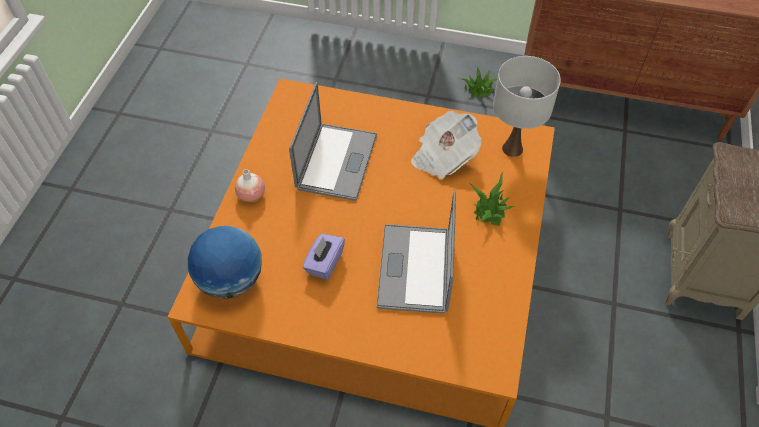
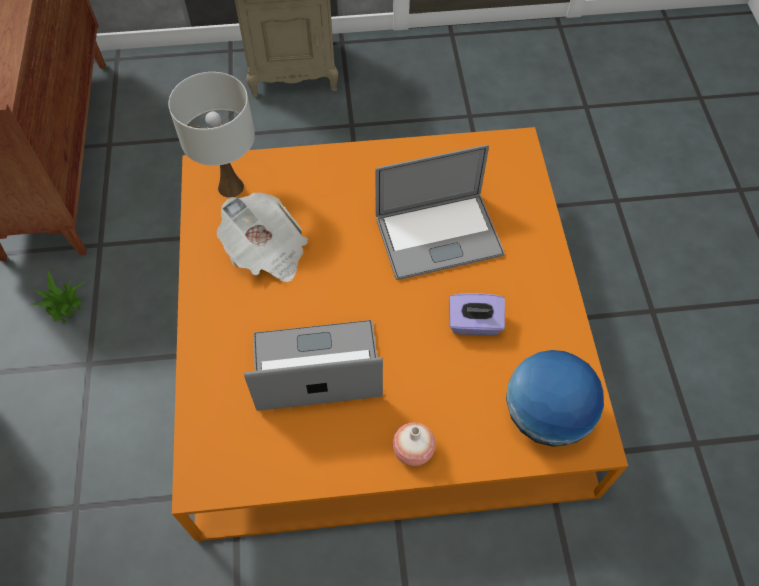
camera: 110 degrees left, 5 degrees up
(490, 209) = (330, 188): potted plant -> none

